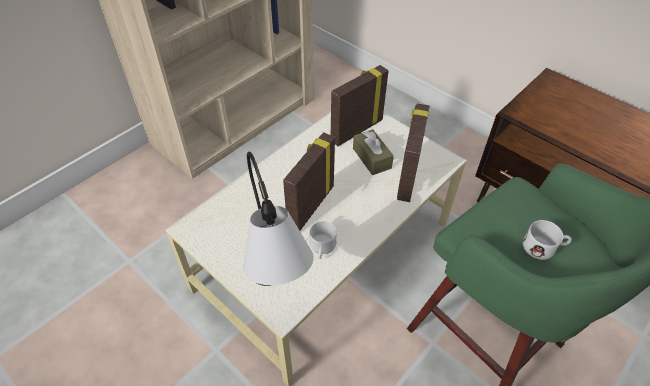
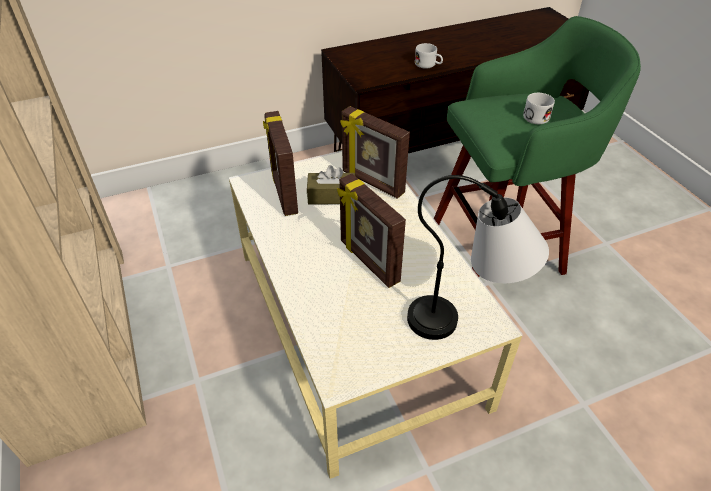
camera: 65 degrees left, 5 degrees down
(322, 248) = (428, 270): white mug -> white mug (428, 65)

